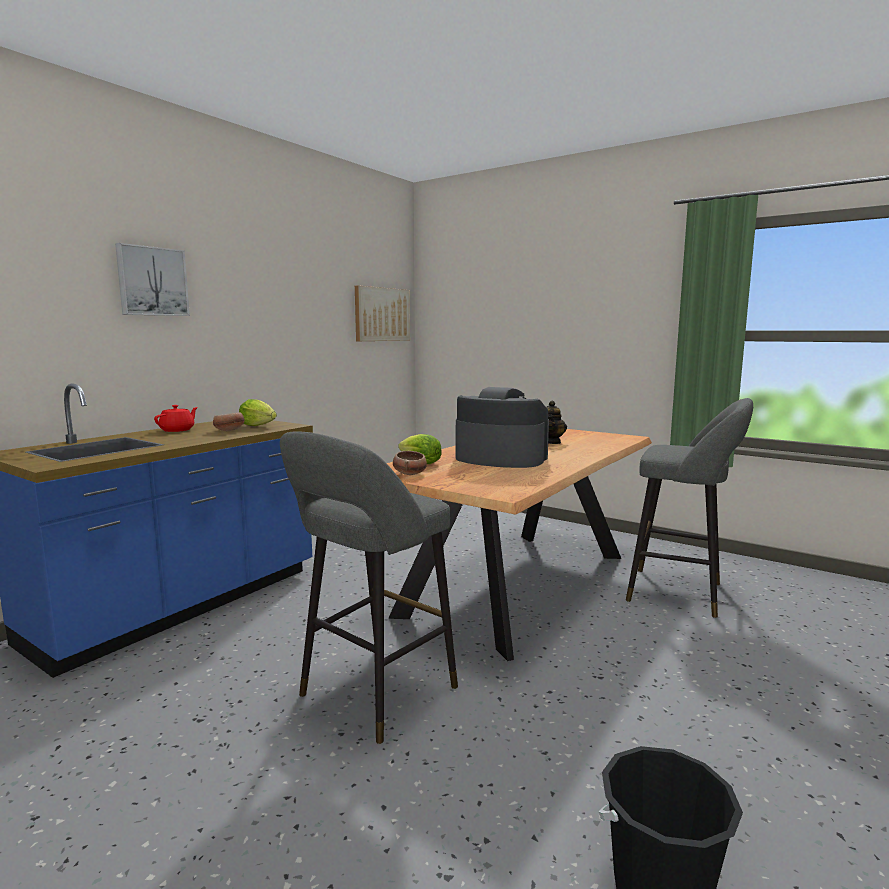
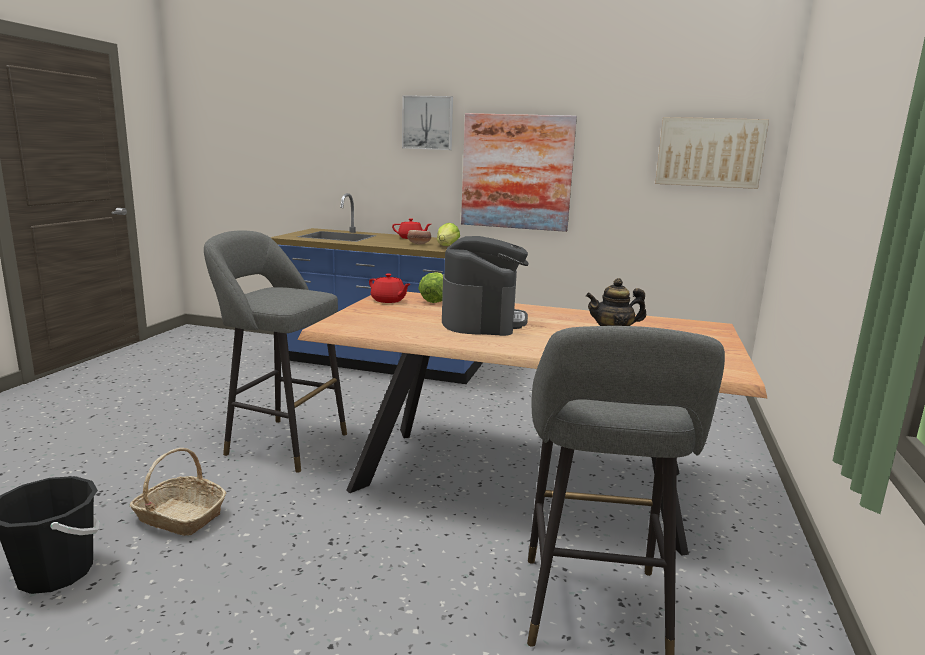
camera: 70 degrees right, 5 degrees up
(255, 338) = (516, 172): none -> picture
(409, 474) = (388, 300): bowl -> red teapot
(536, 779) = (179, 517): none -> basket

